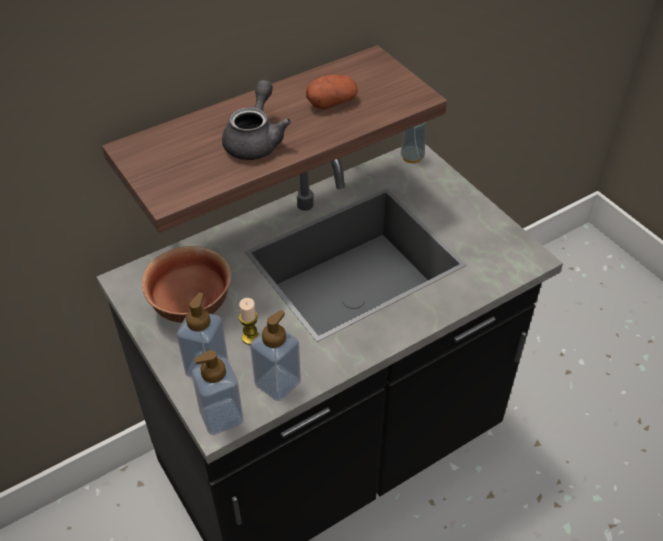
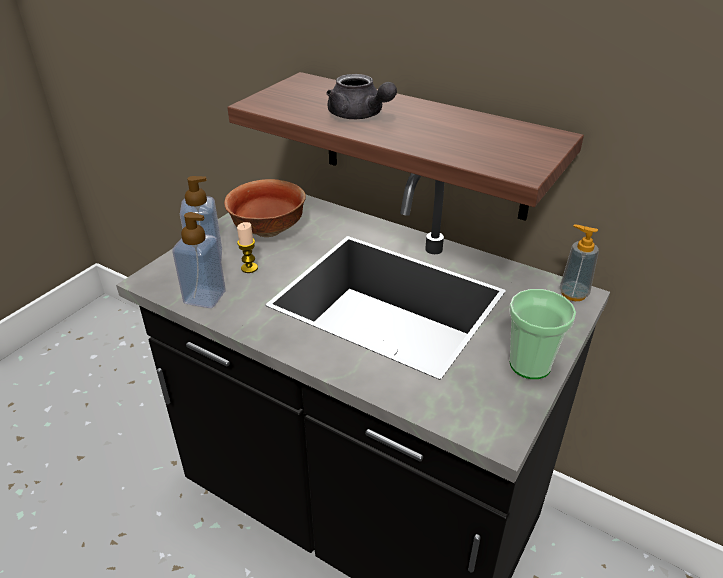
camera: 65 degrees right, 10 degrees down
(221, 416) = (157, 279): soap dispenser -> none
(256, 140) = (359, 116): grey teapot -> grey teapot turned 60 degrees clockwise
(332, 102) = (453, 133): potato -> none
(474, 214) = (530, 365): none -> cup

